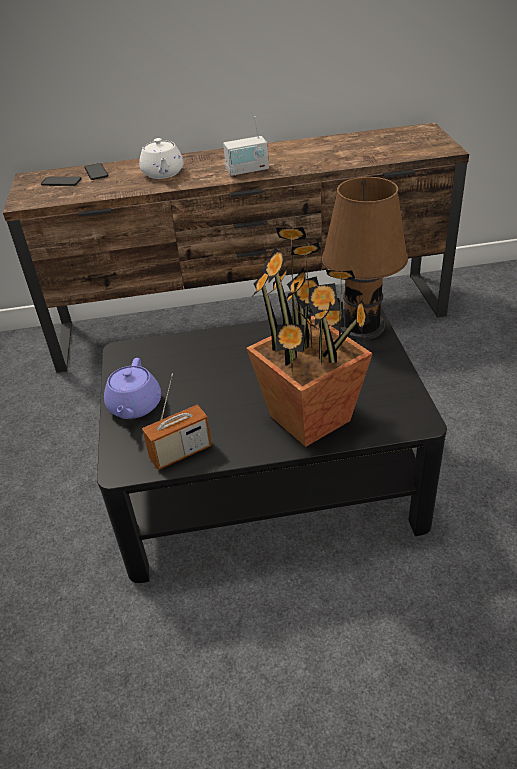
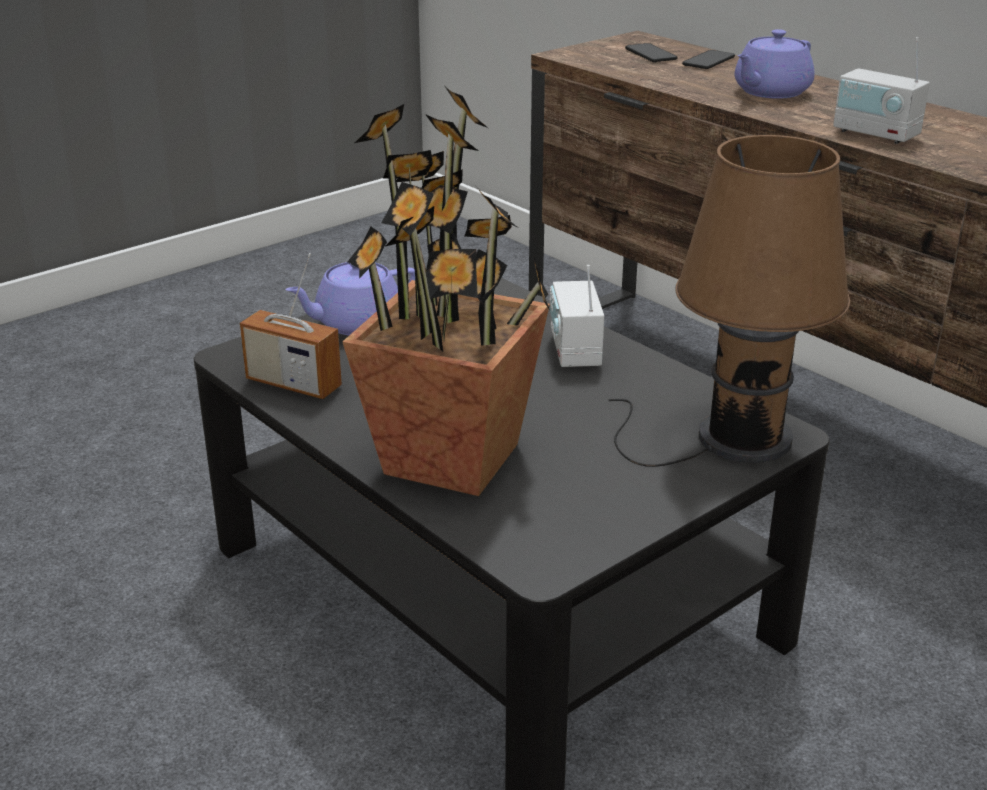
camera: 55 degrees right, 10 degrees down
(163, 173) = (770, 92): white teapot -> purple teapot
(242, 343) = (574, 351): none -> radio

